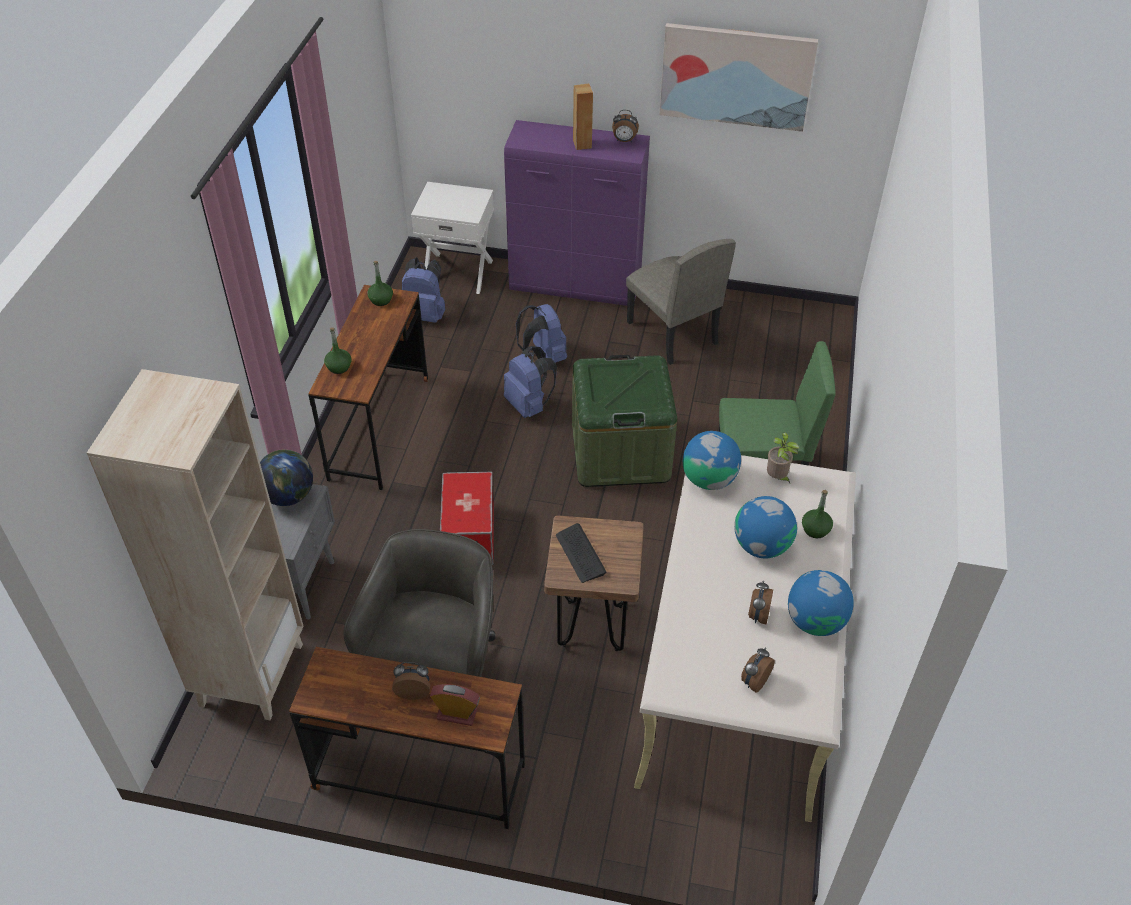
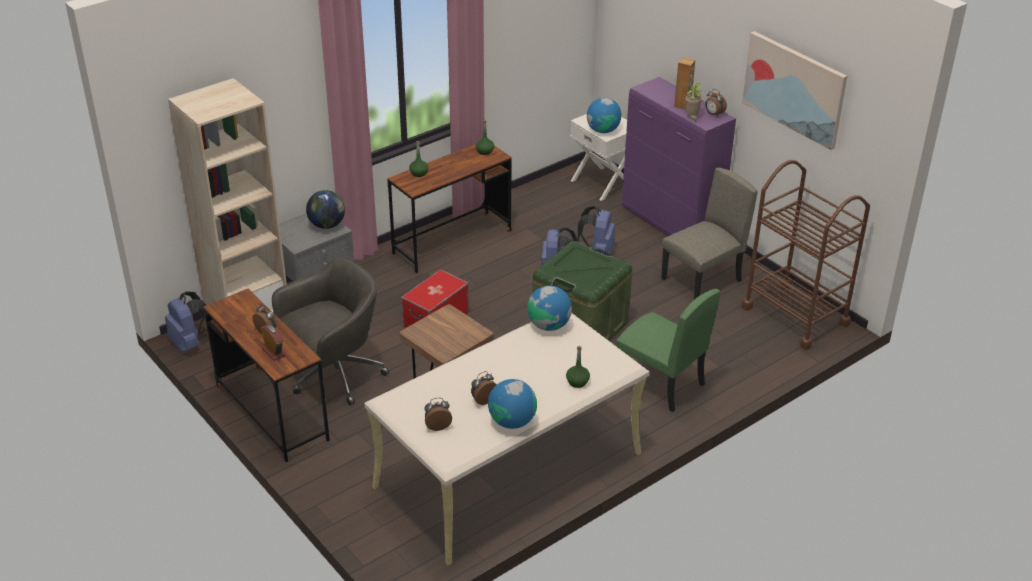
camera: 40 degrees right, 10 degrees down
(425, 315) = (552, 197): blue backpack -> blue backpack (189, 343)
(580, 554) = (438, 328): keyboard -> none
(671, 333) = (702, 280): beige chair -> beige chair turned 135 degrees counterclockwise
(762, 546) = (533, 371): globe -> globe (603, 130)
(777, 478) = (592, 346): potted plant -> potted plant (692, 117)
(789, 325) = (795, 315): none -> brown cart

